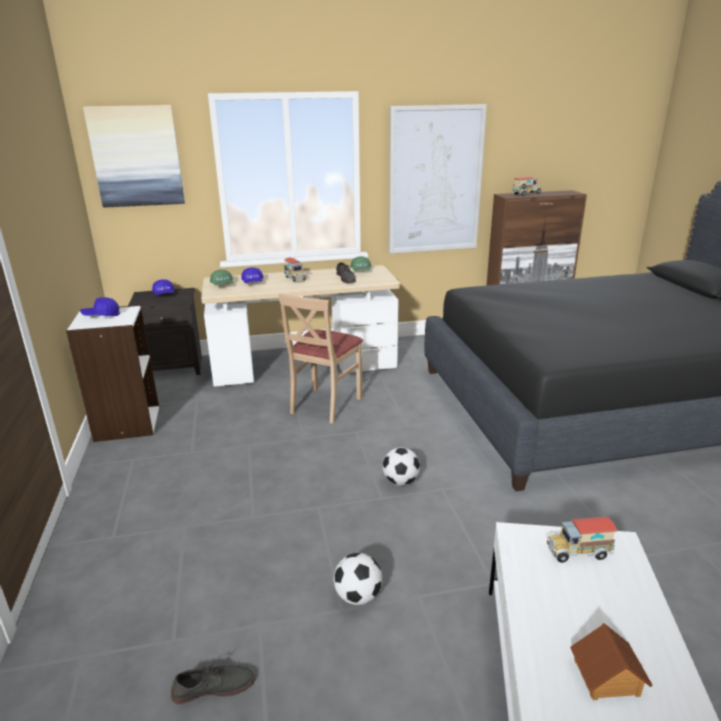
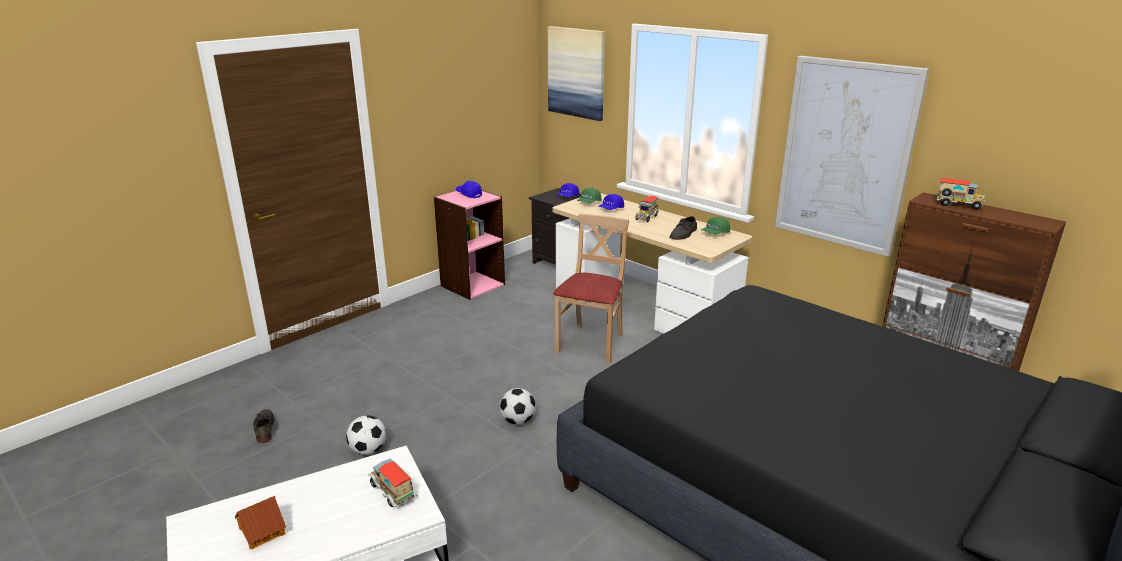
camera: 55 degrees right, 0 degrees up
(126, 423) = (472, 285): white bookcase -> pink bookcase
(214, 687) = (264, 428): grey shoe -> grey shoe turned 150 degrees counterclockwise
(325, 404) = (591, 343): beige chair -> beige chair turned 120 degrees clockwise

